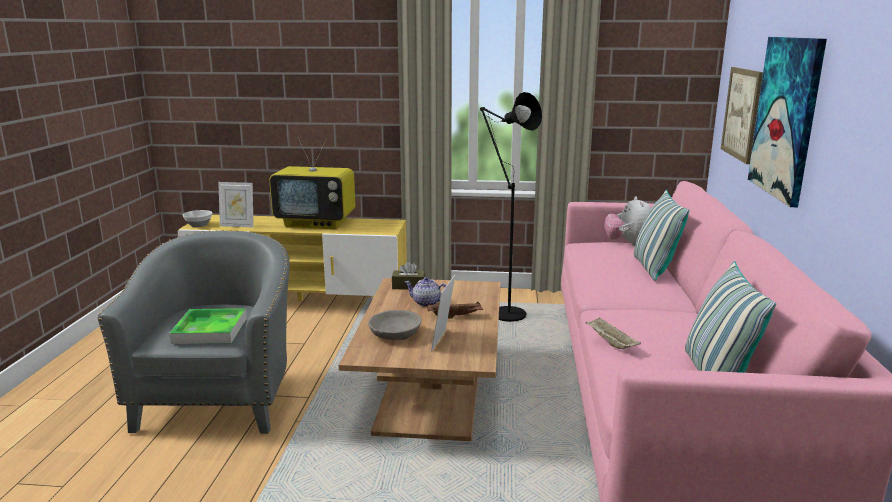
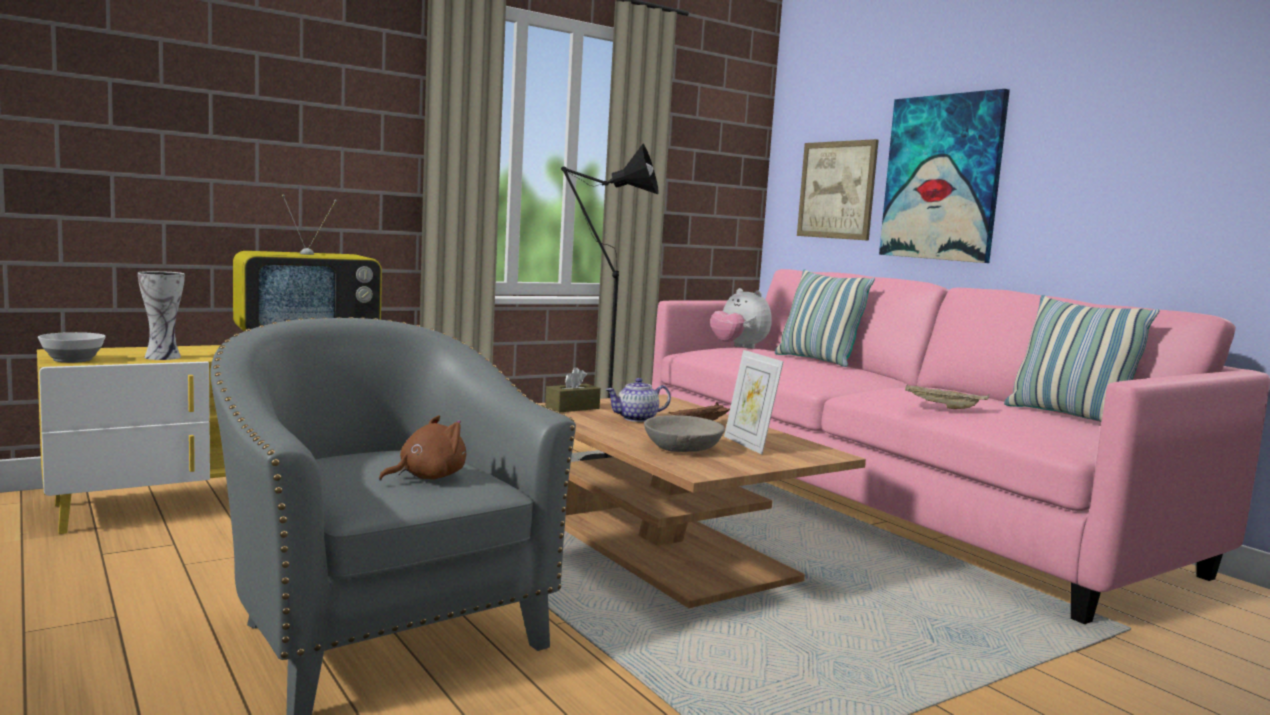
camera: 40 degrees left, 10 degrees down
(210, 330) = (427, 477): tray -> brown plush toy
(238, 225) = (164, 357): picture frame -> vase

